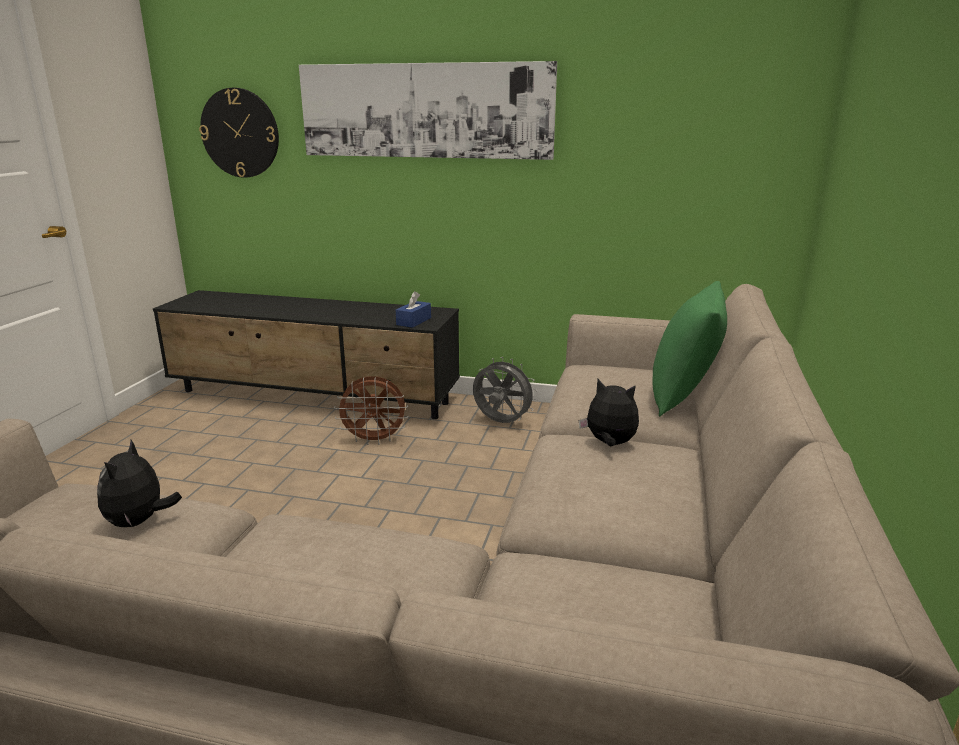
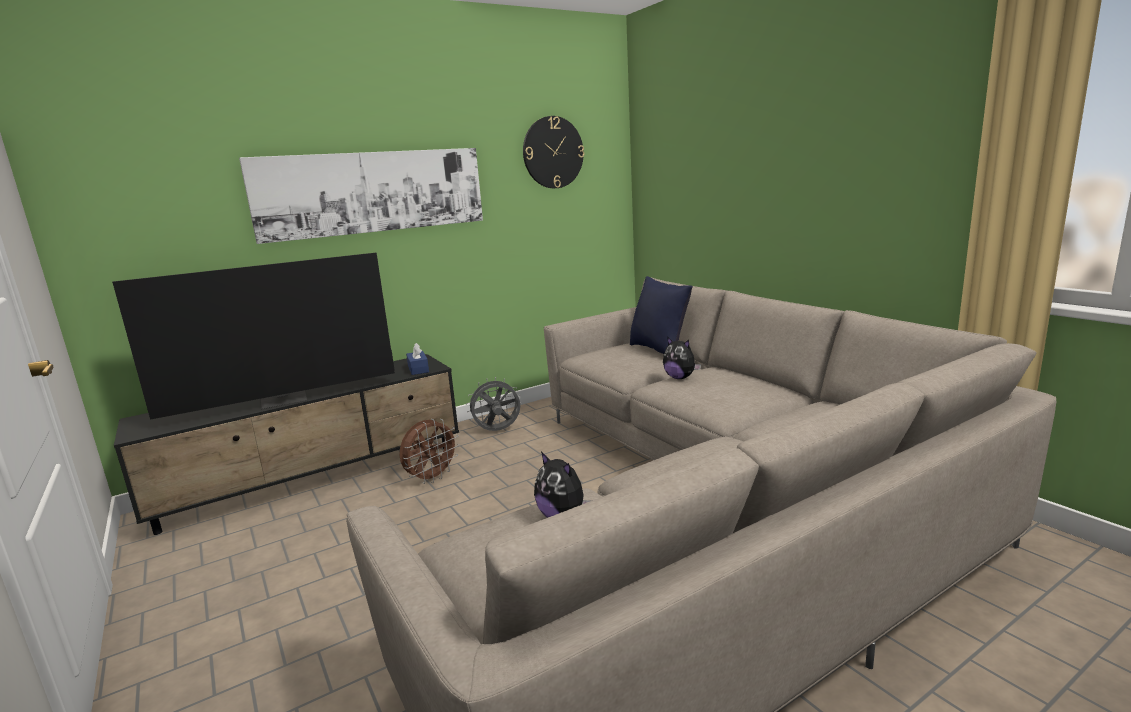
camera: 45 degrees left, 5 degrees down
(240, 133) = (164, 231): wall clock -> wall clock (553, 152)
(283, 312) = (284, 400): none -> television
(609, 444) = (680, 378): plush toy -> plush toy turned 120 degrees counterclockwise
(683, 397) = (659, 350): green pillow -> blue pillow

